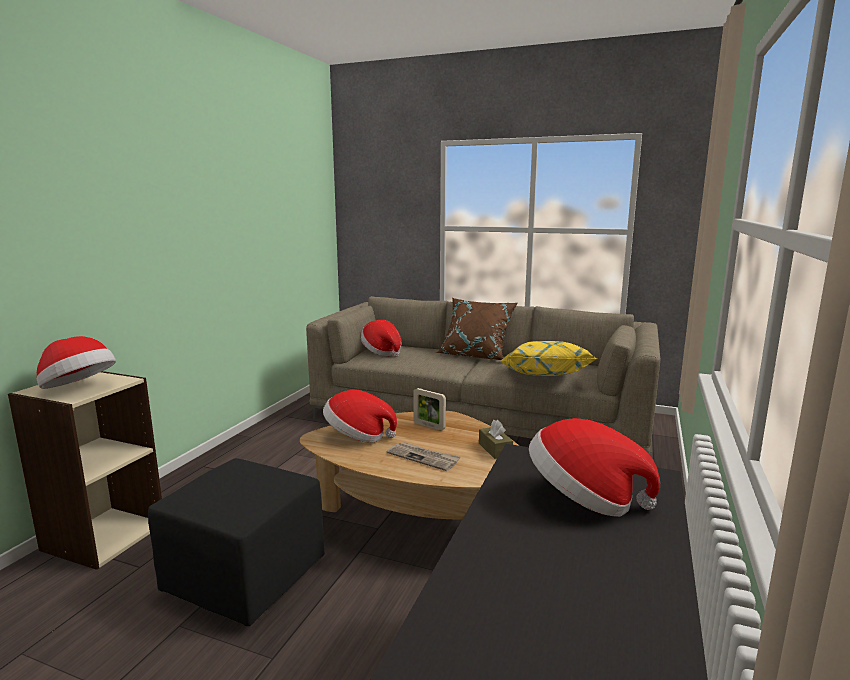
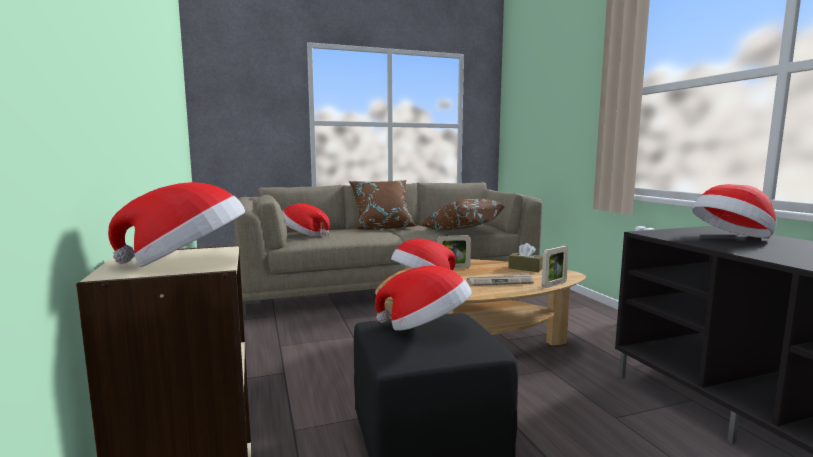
camera: 40 degrees left, 5 degrees down
(244, 481) = (426, 327): none -> hat
(464, 480) = (554, 284): none -> picture frame
(543, 377) = (461, 230): yellow pillow -> brown pillow

